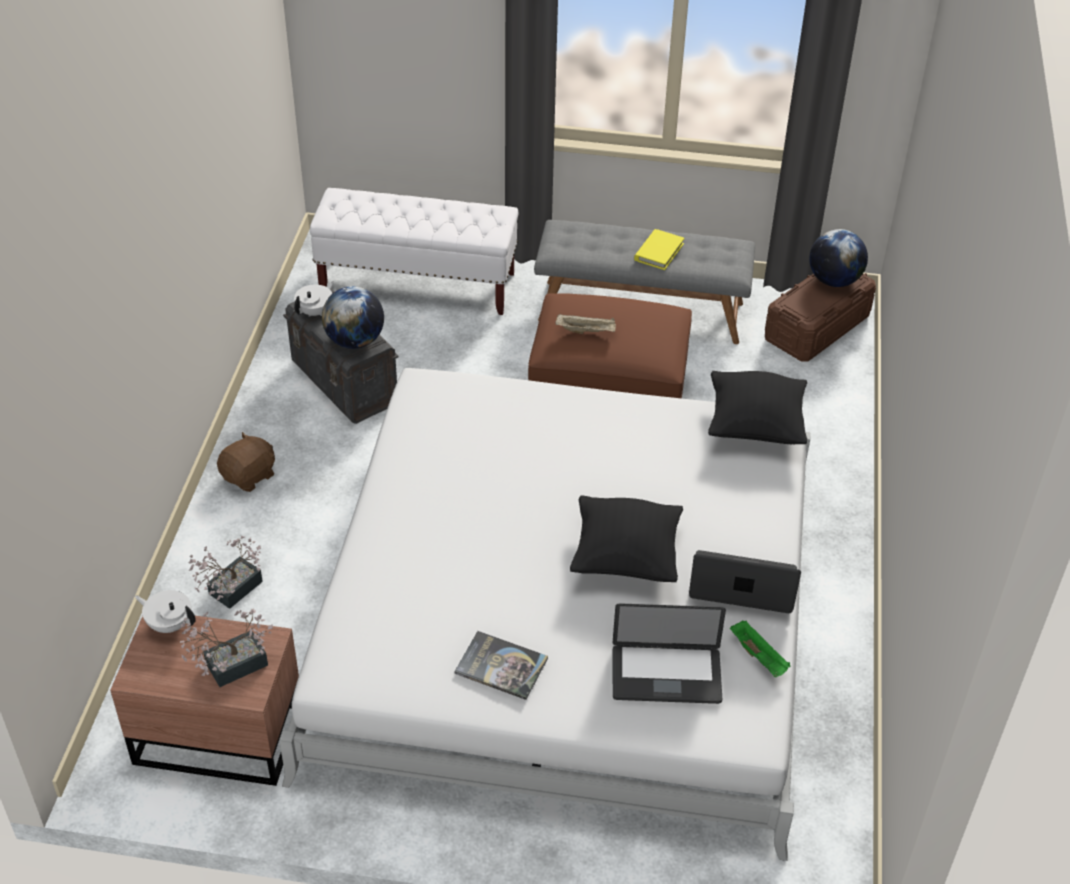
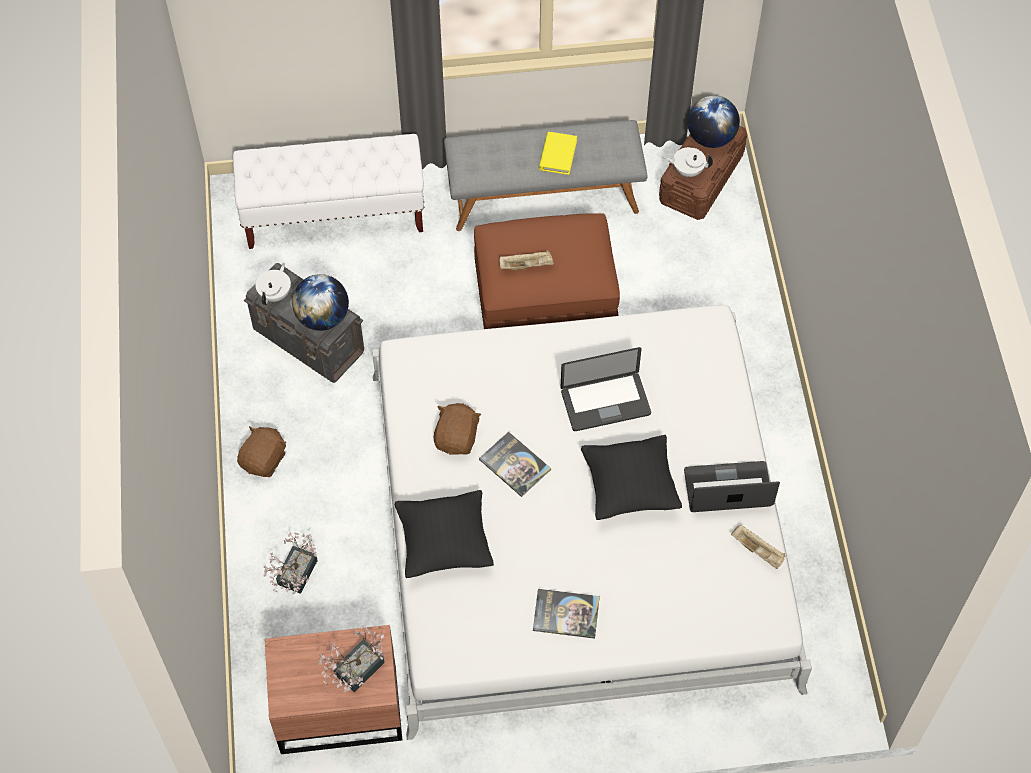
camera: 15 degrees left, 15 degrees up
(169, 624) = (290, 647): white teapot -> white teapot (687, 170)
(447, 469) = (457, 438): none -> brown plush toy
(501, 506) = (515, 464): none -> book
(666, 675) = (693, 587): laptop -> laptop (605, 403)
(755, 426) = (695, 330): black pillow -> black pillow (444, 544)
(759, 657) = (758, 551): green tray -> beige tray

